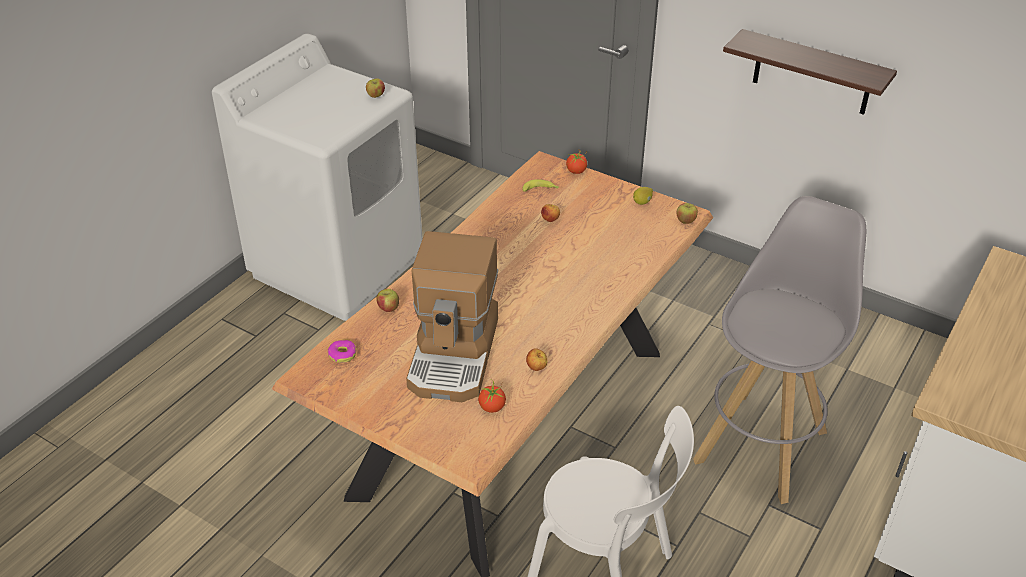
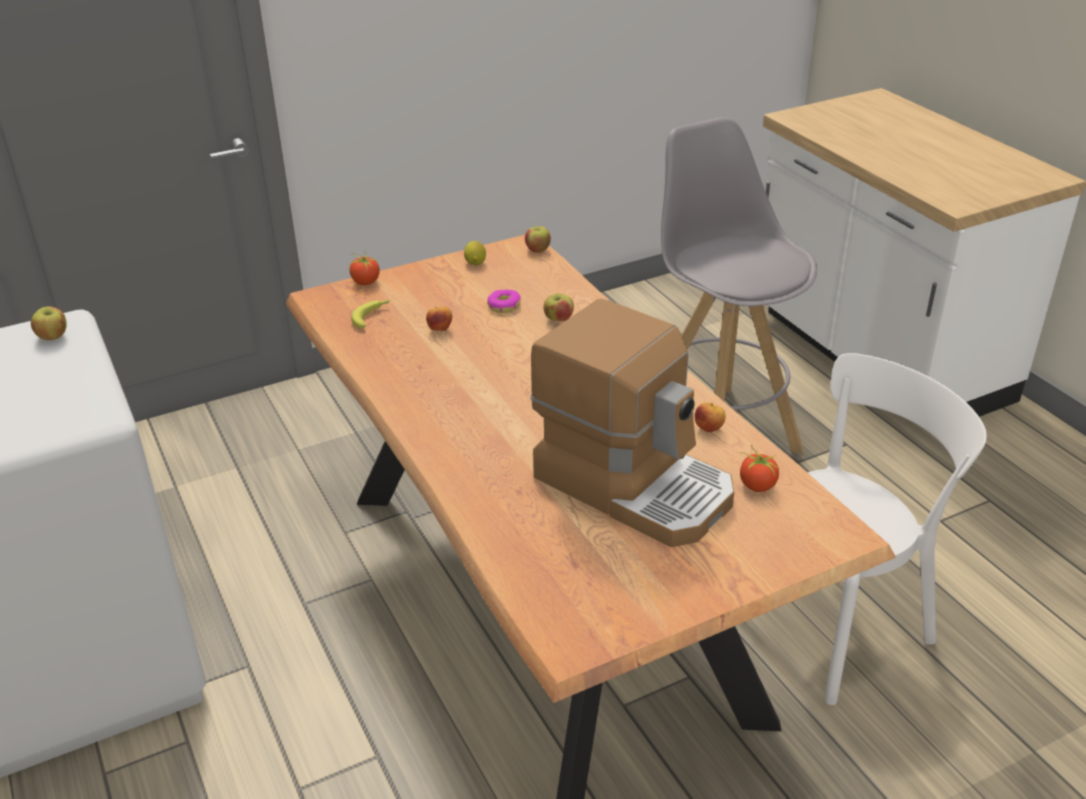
camera: 60 degrees left, 5 degrees down
(342, 354) = (553, 590): donut -> donut (504, 306)
(388, 308) = (489, 514): apple -> apple (559, 319)
(812, 73) = (478, 58): shelf -> none

